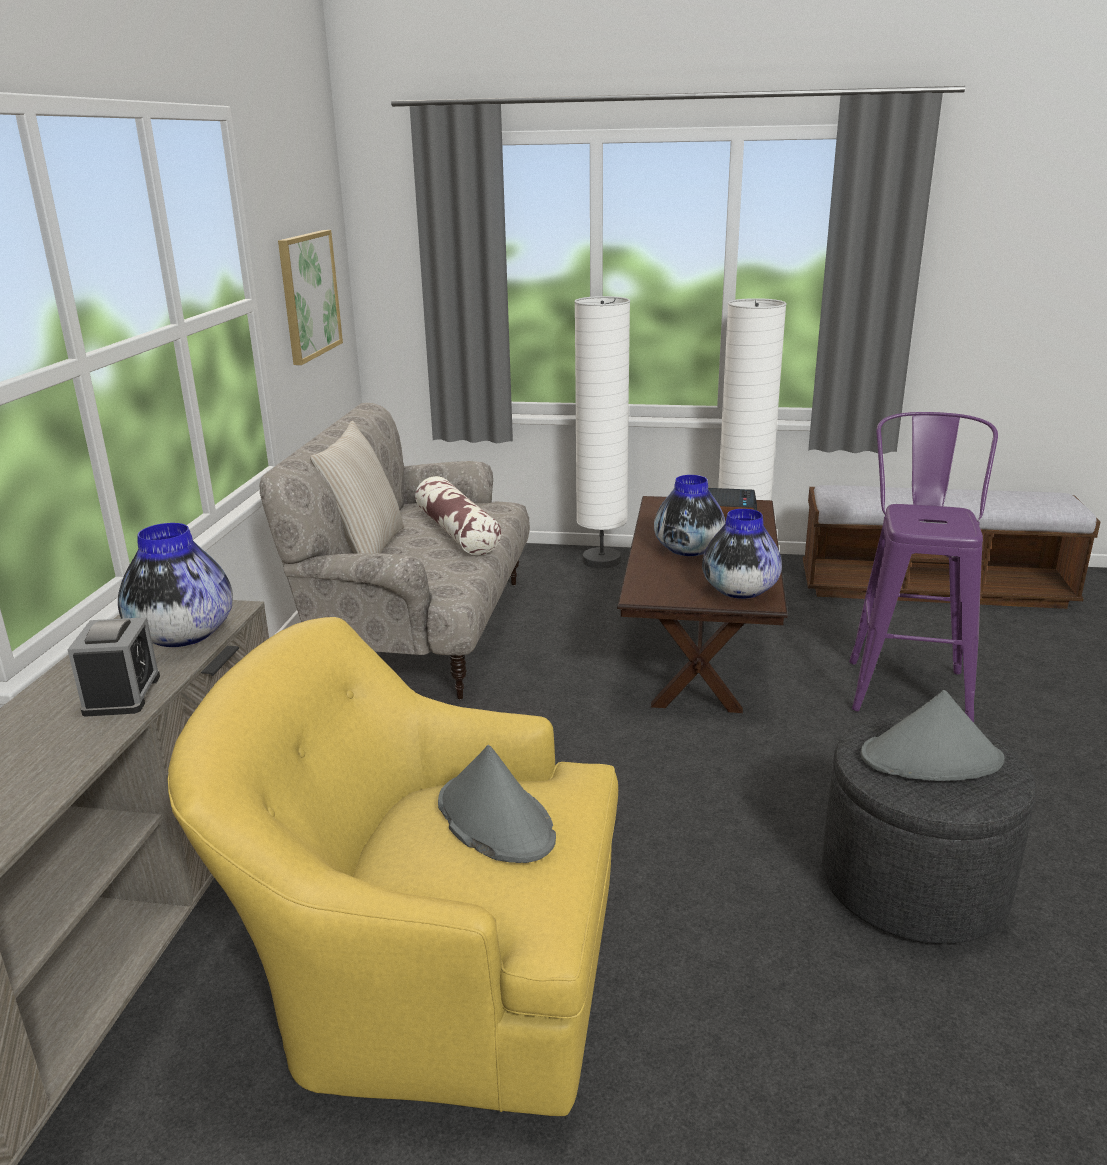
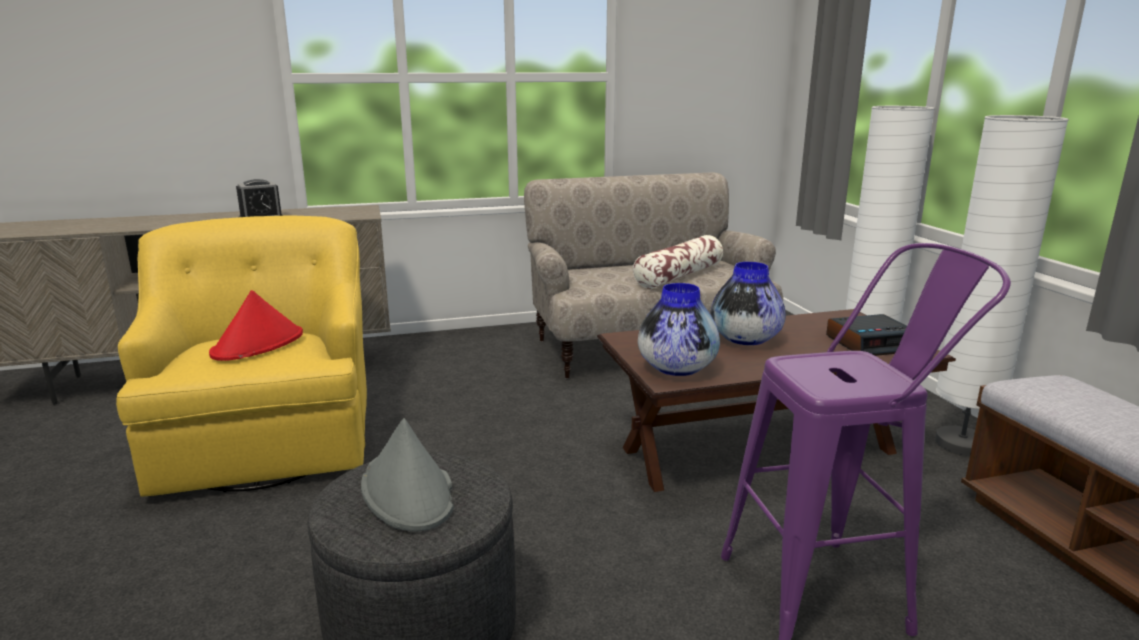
camera: 65 degrees right, 5 degrees down
(183, 636) = (329, 215): vase -> none
(308, 295) = (703, 84): picture -> none
(366, 549) = (617, 264): beige pillow -> none
(494, 820) = (258, 344): grey hat -> red hat

